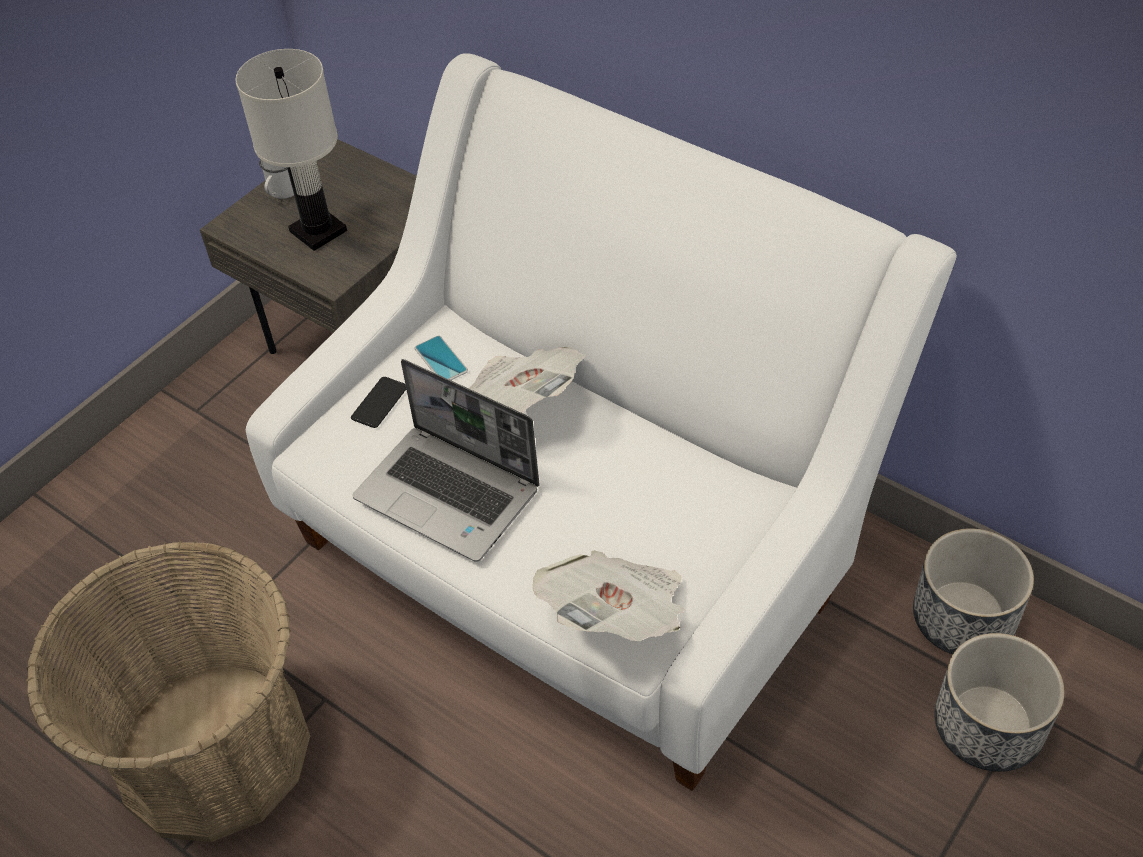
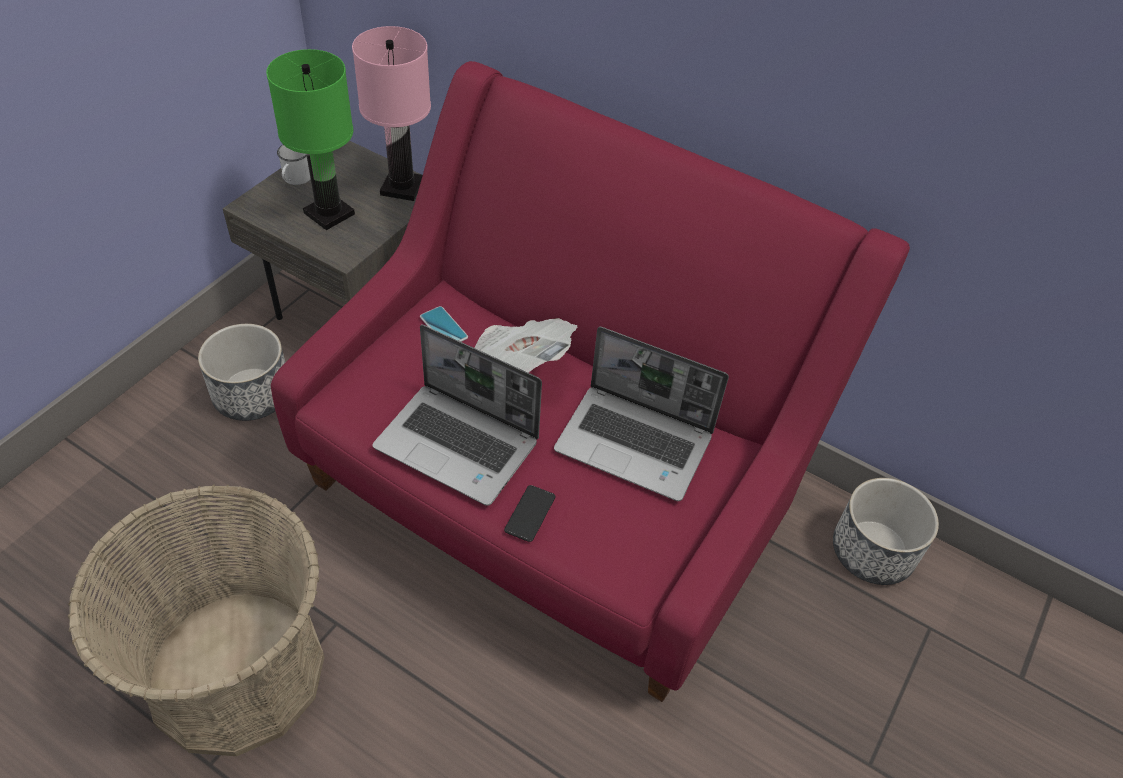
camera: 10 degrees left, 0 degrees up
(317, 231) = (328, 213): white table lamp -> green table lamp
(379, 403) = (391, 363): phone -> phone (530, 514)
(403, 197) = (402, 188): none -> pink table lamp
(581, 548) = (554, 490): white sofa -> red sofa
(617, 615) = (614, 554): newspaper -> none
(653, 490) = (636, 443): none -> laptop
(986, 726) = (899, 642): planter -> planter (251, 394)

